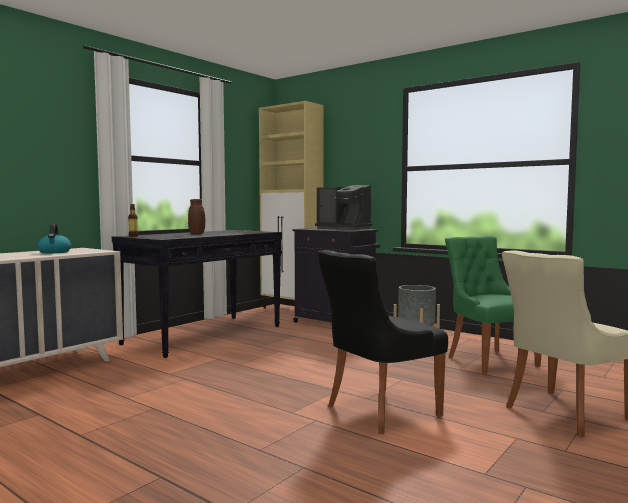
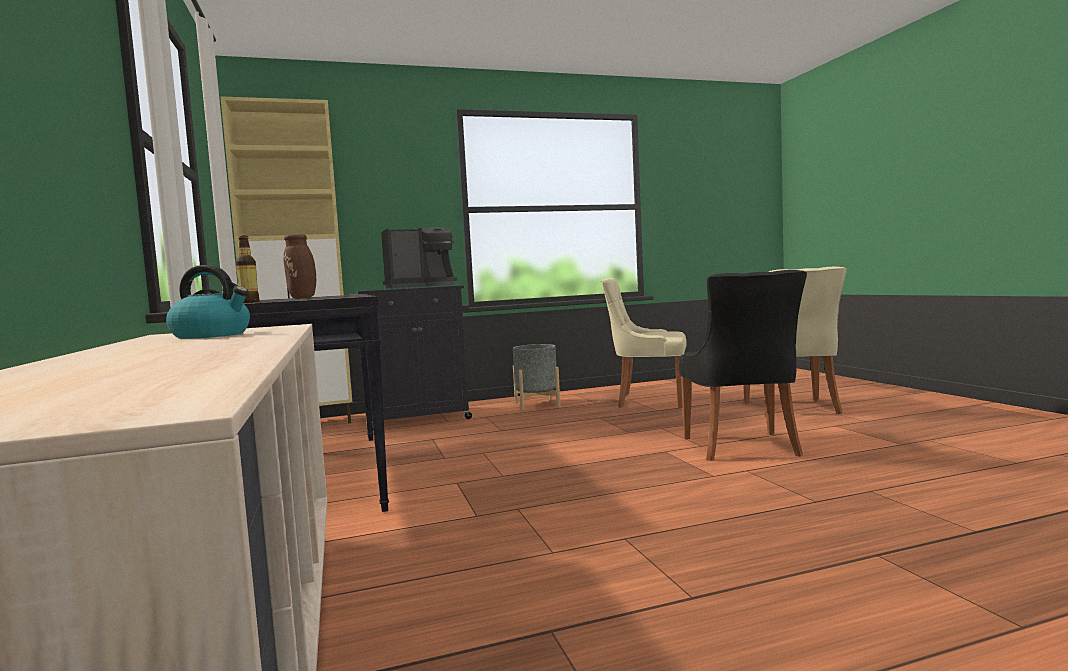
camera: 55 degrees left, 0 degrees up
(489, 361) = (647, 400): green chair -> beige chair

